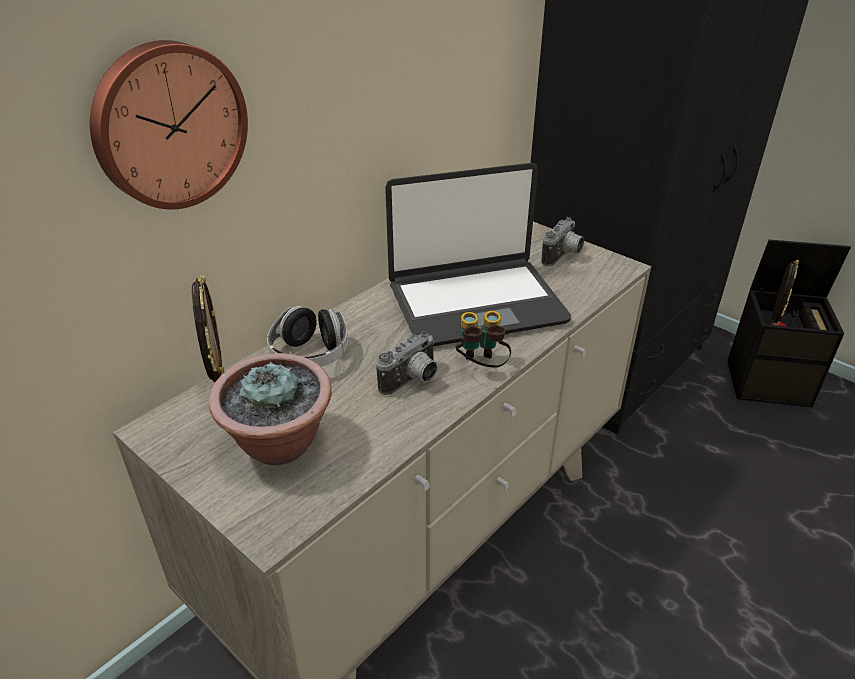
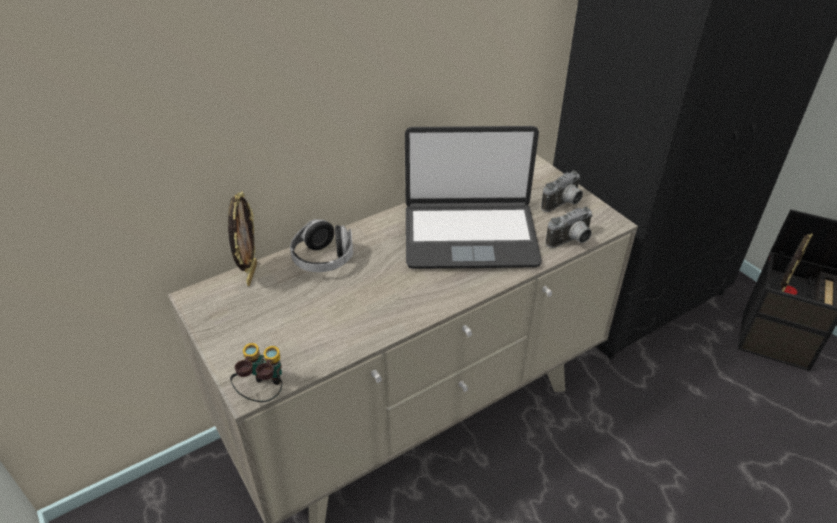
camera: 15 degrees right, 5 degrees up
(168, 125) = (223, 83): wall clock -> none
(280, 444) = (277, 327): potted plant -> none
(413, 381) = (392, 295): camera -> camera (571, 241)
(480, 367) = (449, 293): binoculars -> binoculars (263, 392)

